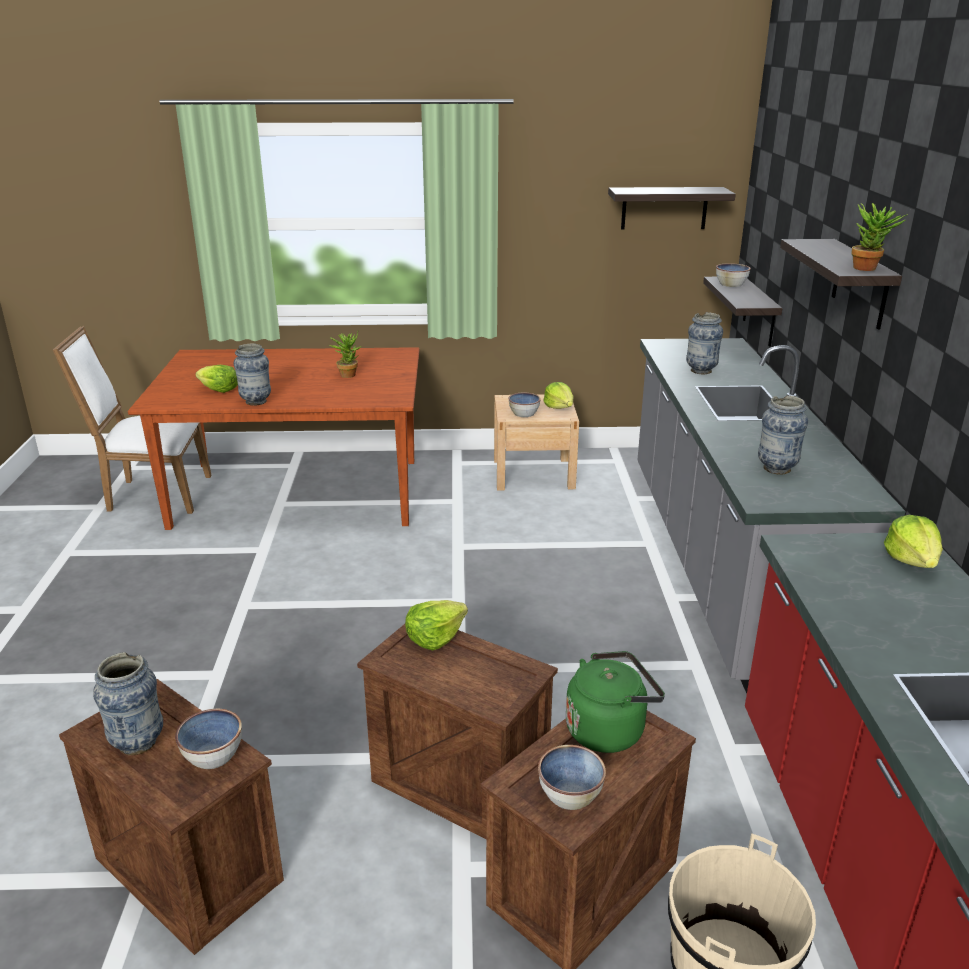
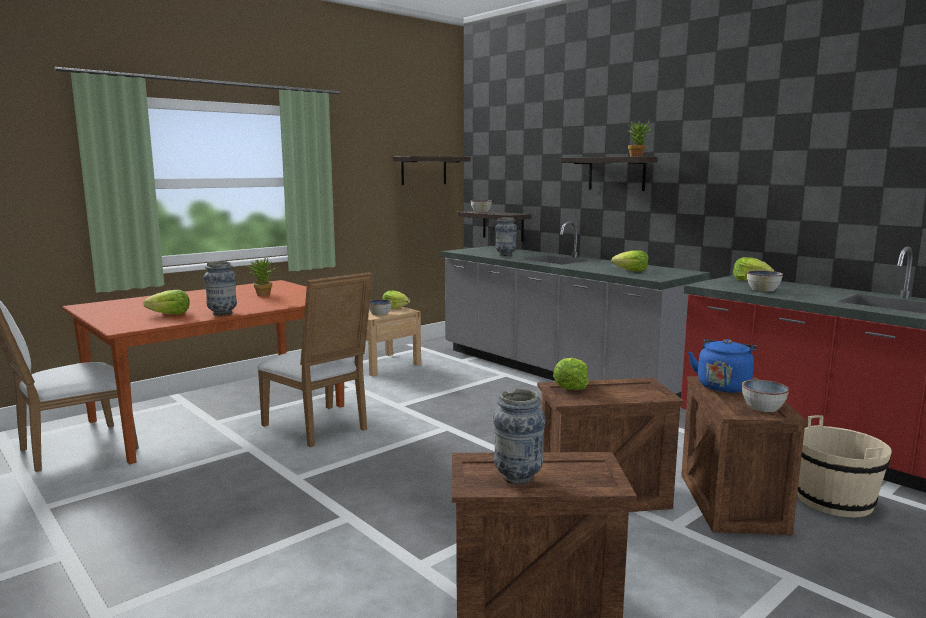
camera: 40 degrees left, 15 degrees down
(213, 755) = (577, 462): bowl -> bowl (763, 290)
(347, 548) = (320, 428): none -> white chair
(609, 729) = (723, 386): green kettle -> blue kettle
(776, 468) = (631, 271): vase -> lettuce

